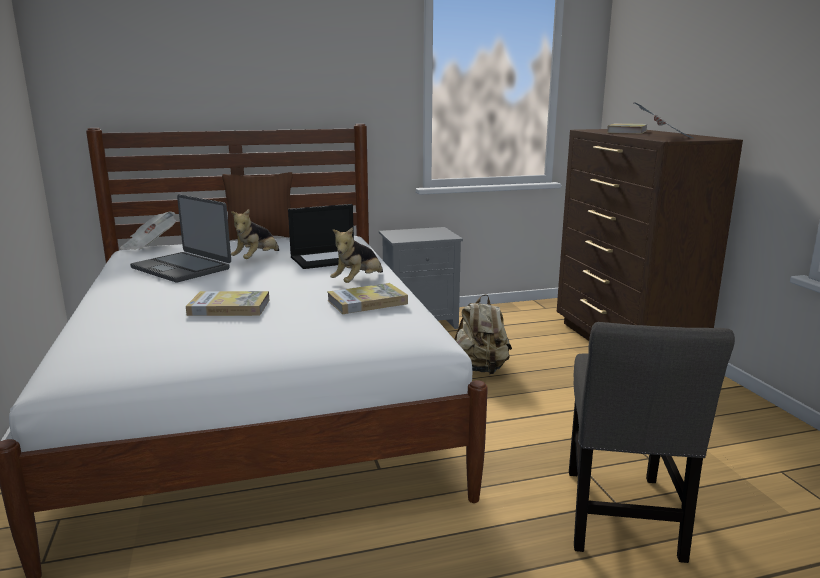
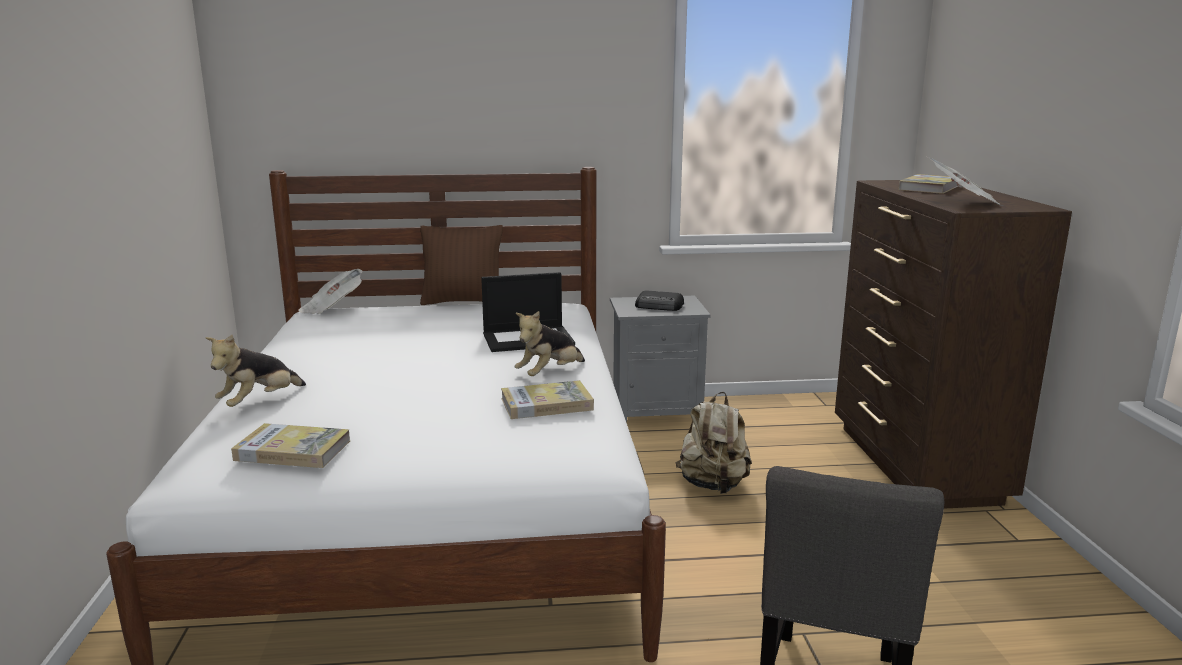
camera: 10 degrees right, 0 degrees up
(182, 268) = (355, 343): laptop -> none
(229, 307) = (387, 401): book -> book (292, 450)
(257, 259) = (443, 335): plush toy -> plush toy (259, 402)
(421, 234) = (660, 306): none -> radio

